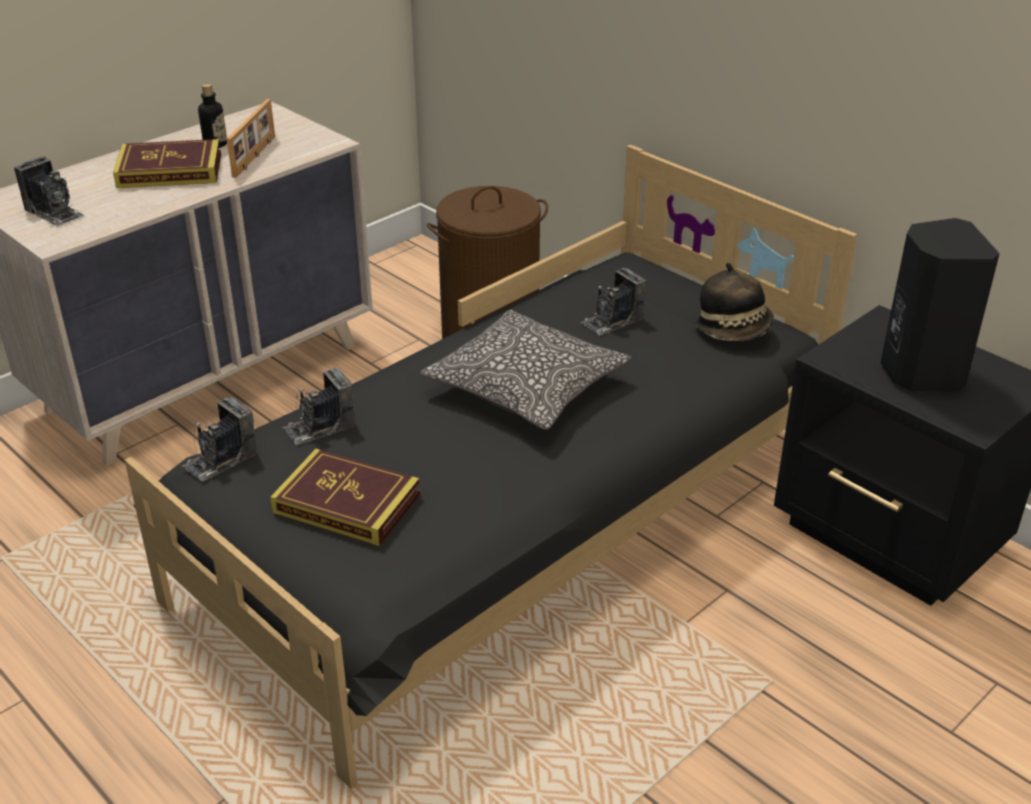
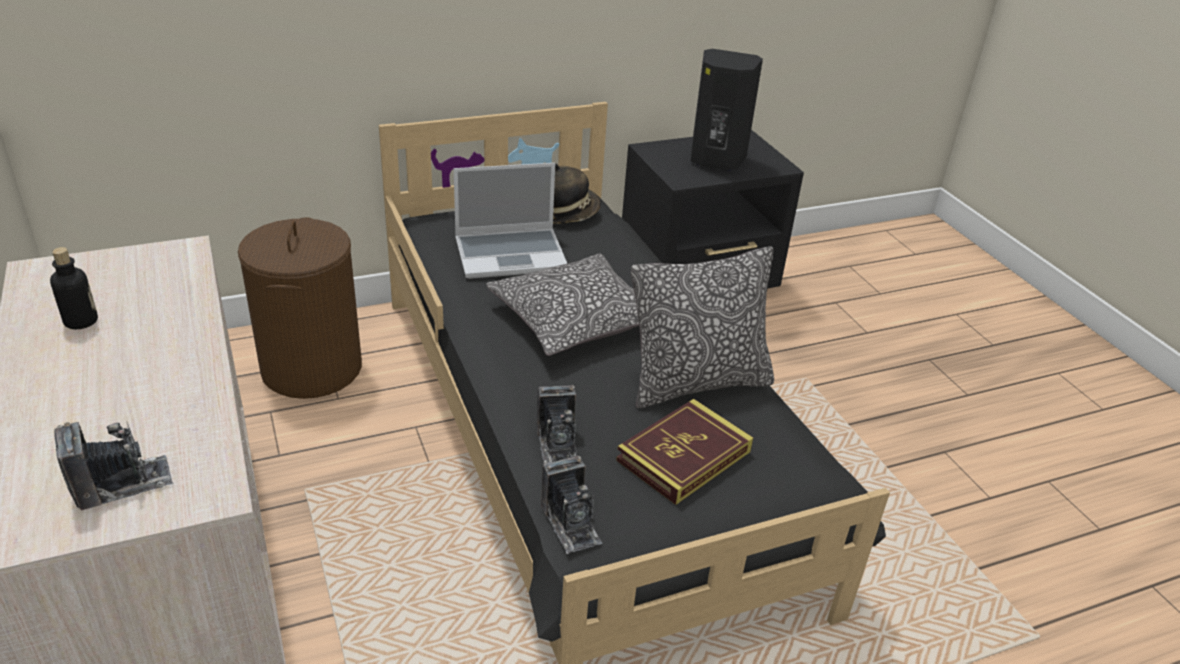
camera: 70 degrees left, 0 degrees up
(170, 170) = (113, 367): book -> none
(255, 156) = (155, 301): picture frame -> none
(475, 488) = (697, 383): none -> pillow
(612, 321) = (511, 254): camera -> laptop

